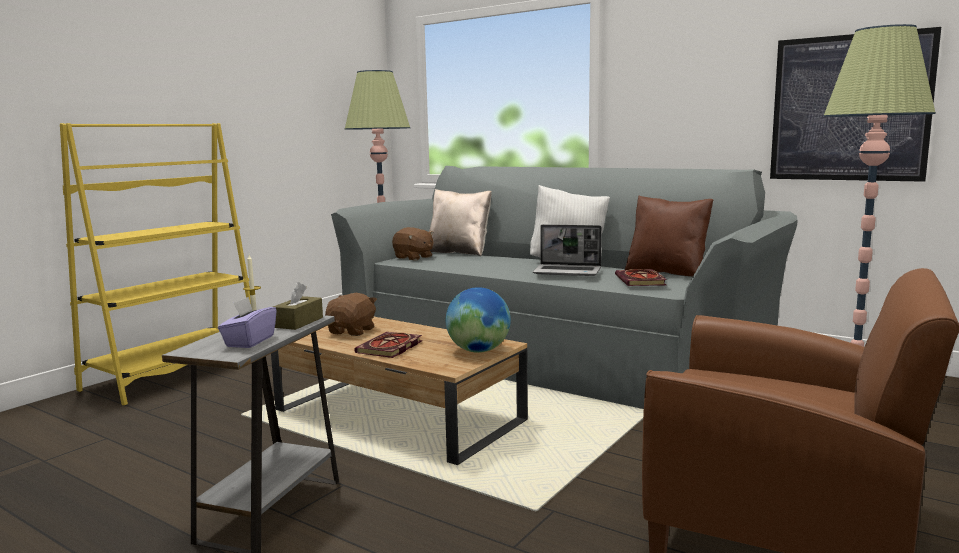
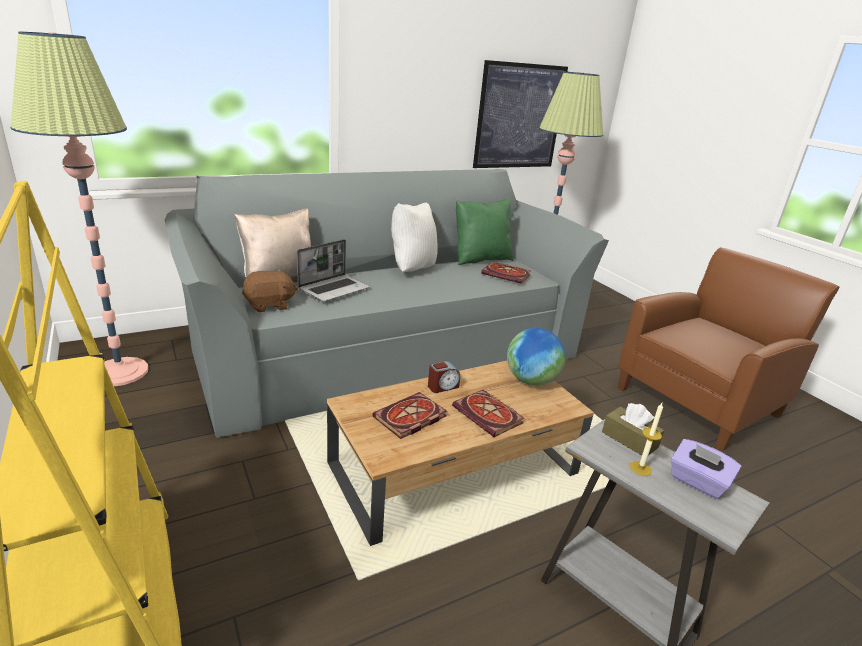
camera: 65 degrees left, 15 degrees up
(352, 331) = (409, 418): brown plush toy -> book
(416, 330) = (442, 386): none -> alarm clock
(568, 271) = (454, 281): laptop -> laptop (334, 289)
(667, 272) = (480, 259): brown pillow -> green pillow

